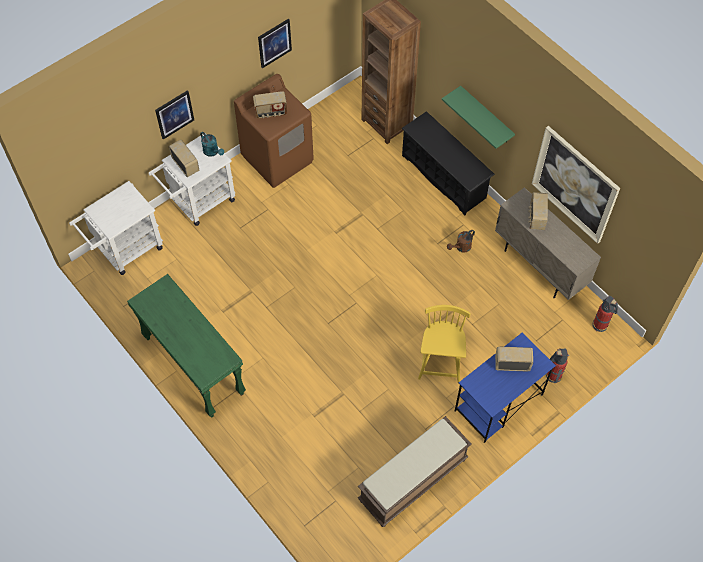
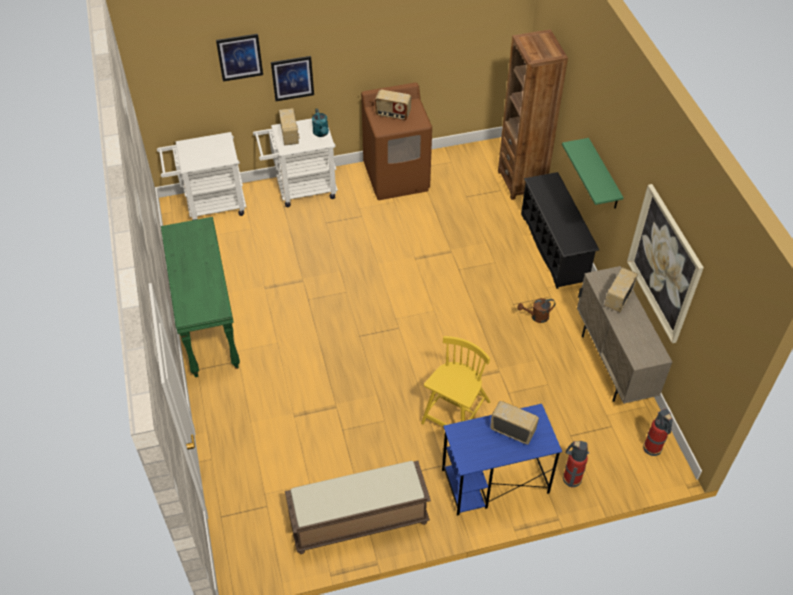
camera: 25 degrees right, 10 degrees down
(274, 43) = (419, 46): picture -> picture (239, 57)

